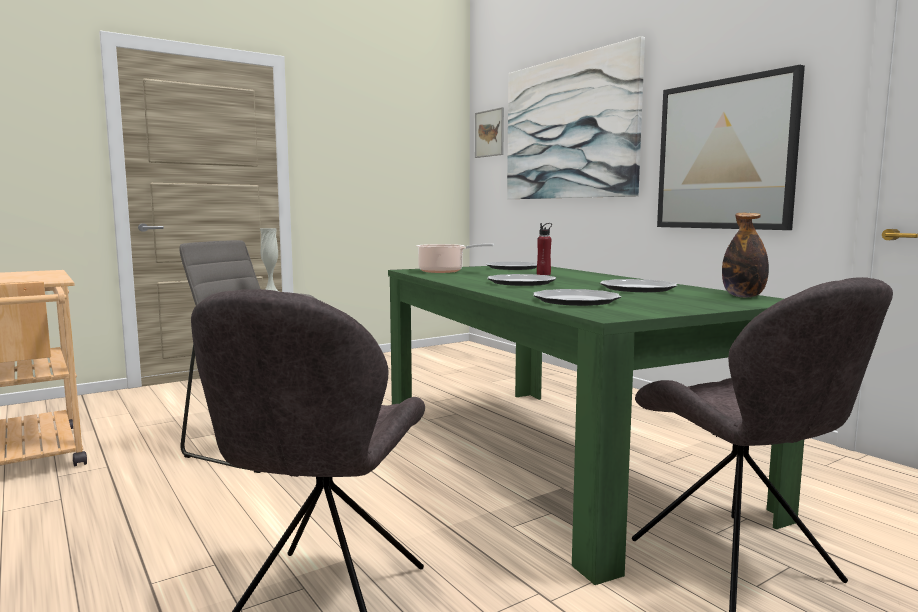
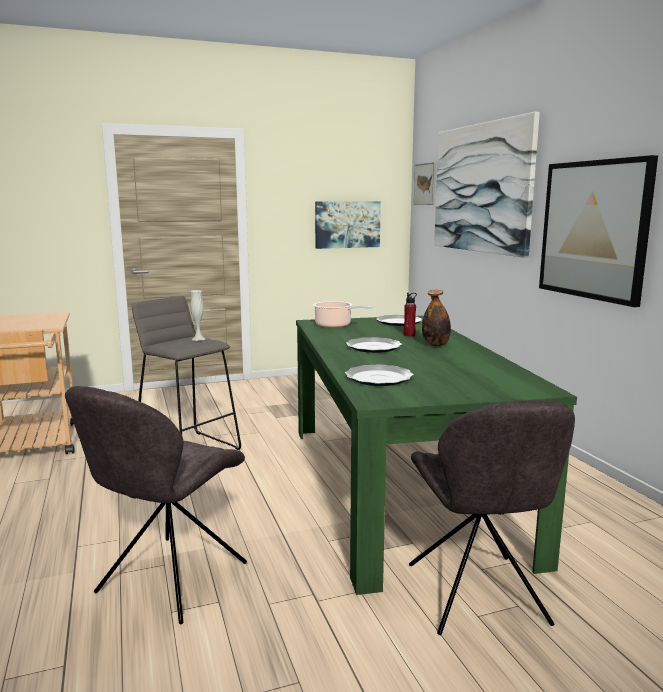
camera: 15 degrees right, 5 degrees up
(403, 178) = (347, 224): none -> picture
(638, 288) = (455, 363): plate -> none
(743, 296) = (526, 381): bottle -> bottle (435, 345)

